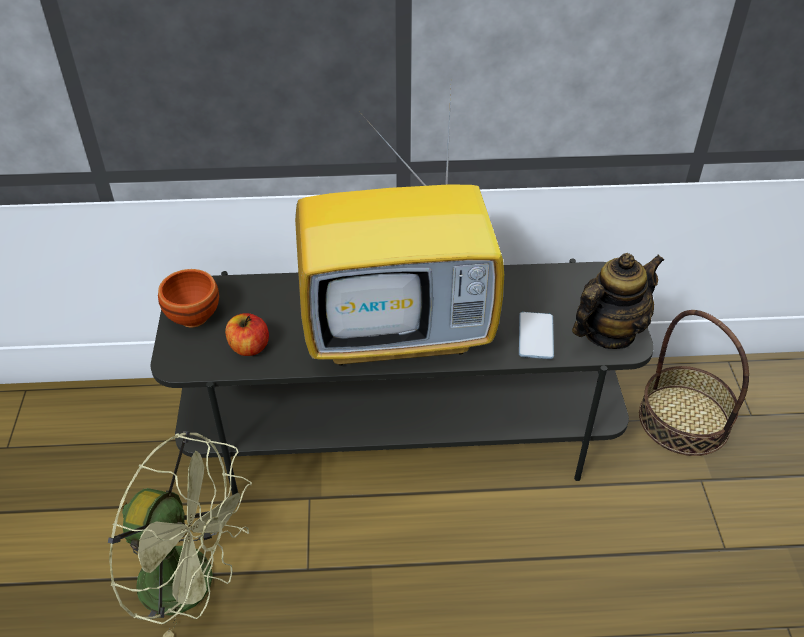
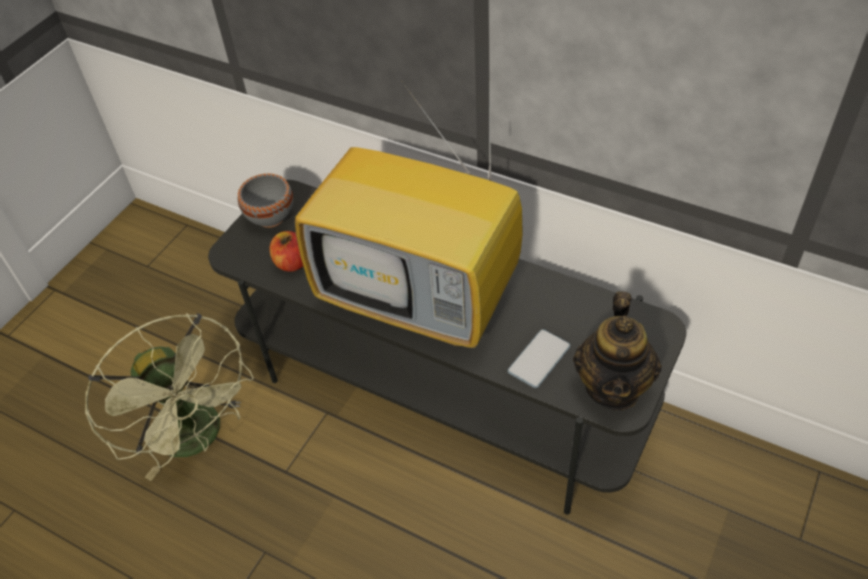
camera: 35 degrees right, 5 degrees up
(193, 315) = (271, 216): brown bowl -> grey bowl
(608, 332) = (613, 386): teapot -> teapot turned 105 degrees clockwise
(684, 420) = (720, 508): basket -> none

